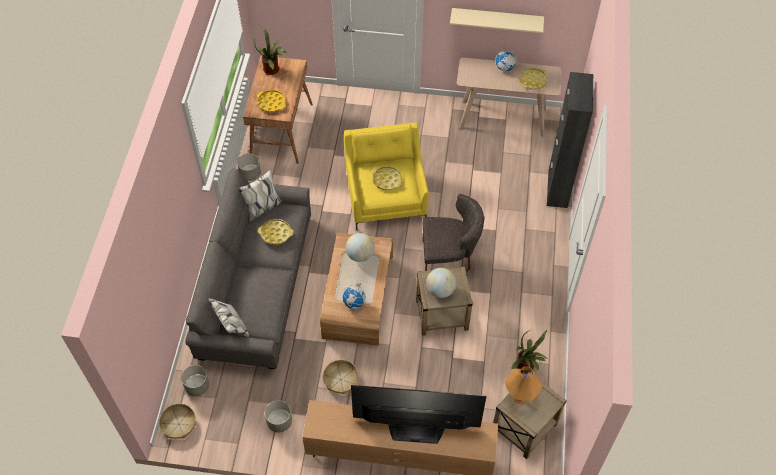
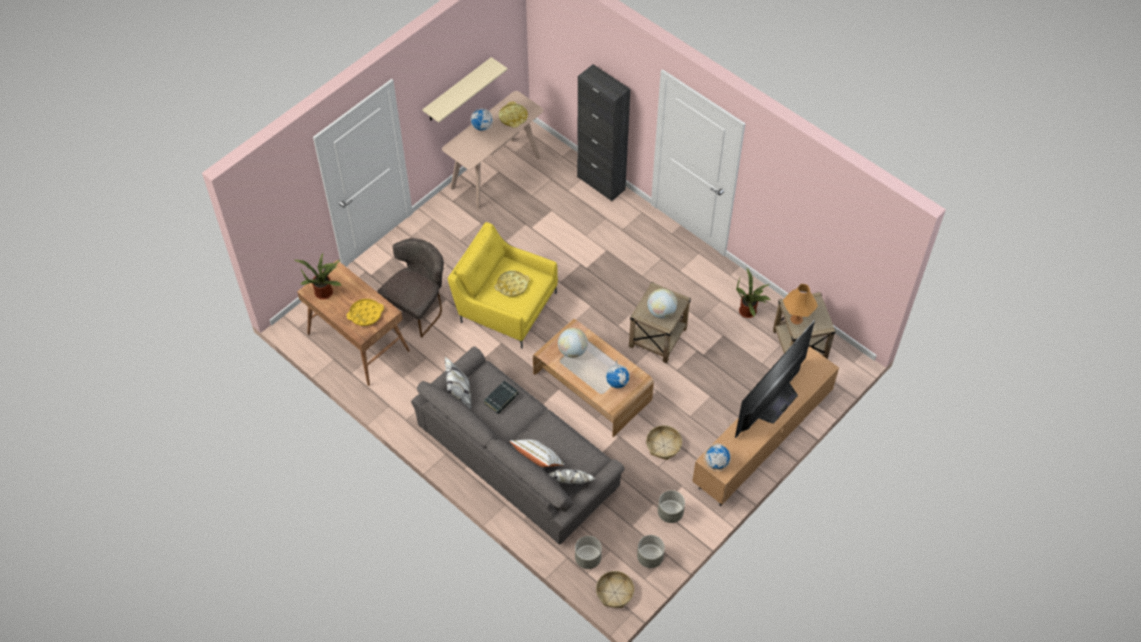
camera: 55 degrees left, 0 degrees up
(236, 291) = (538, 462): none -> white pillow
(250, 174) = (388, 395): grey planter -> grey planter (650, 557)
(276, 234) = (501, 399): yellow tray -> black book
(318, 417) = (716, 463): none -> globe
(449, 259) = (608, 300): grey chair -> grey chair (418, 308)

